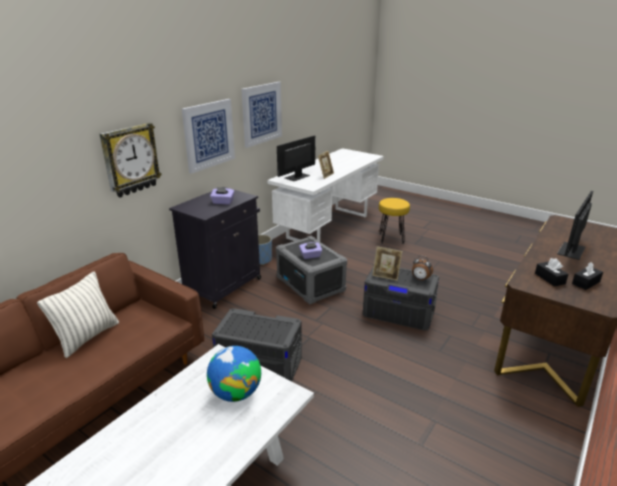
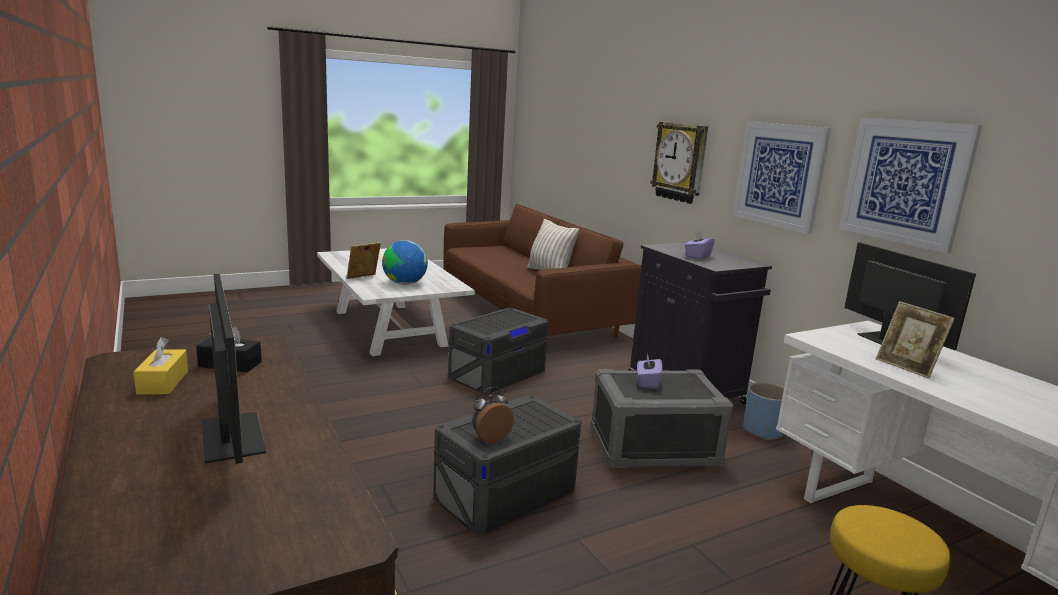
camera: 115 degrees right, 10 degrees down
(386, 276) = (530, 413): picture frame -> picture frame (363, 278)
(585, 282) = (163, 382): black tissue box -> yellow tissue box

